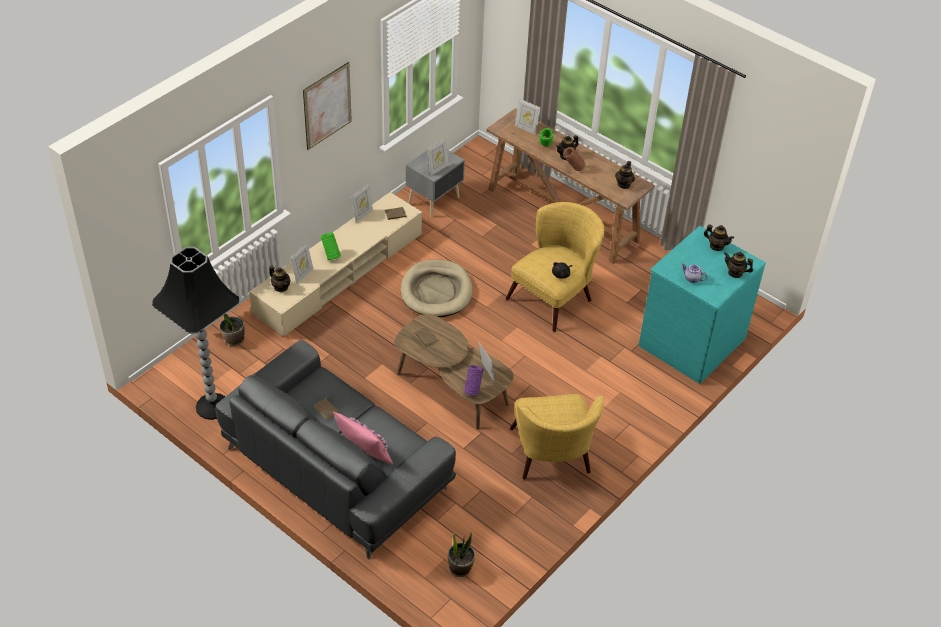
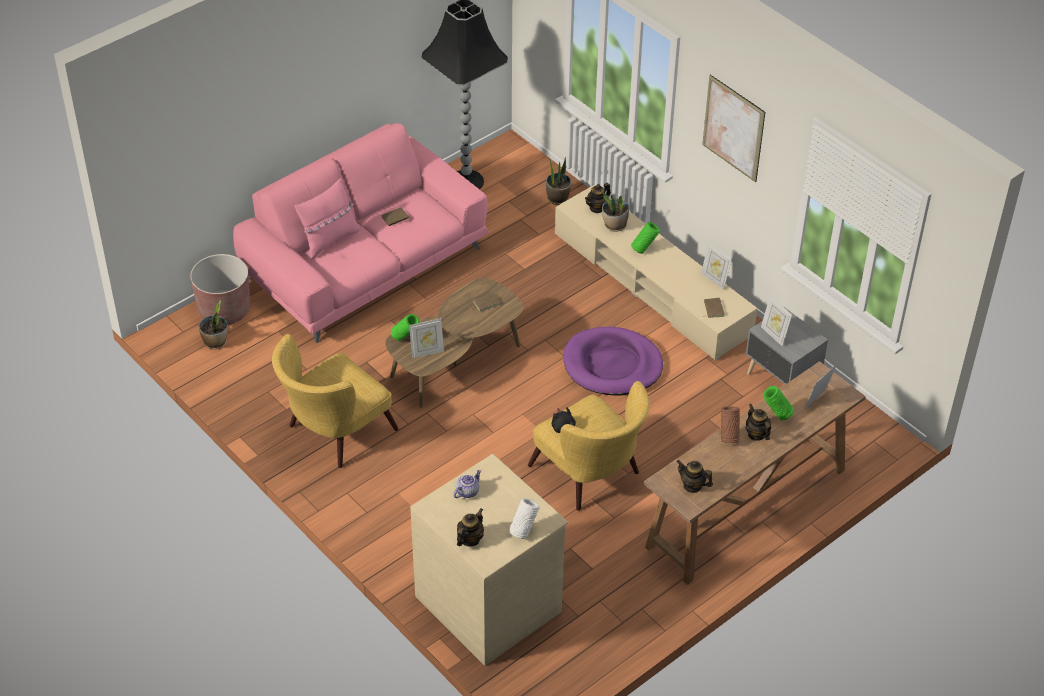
camera: 100 degrees right, 0 degrees up
(302, 275) = (614, 225): picture frame -> potted plant
(336, 467) = (365, 263): grey sofa -> pink sofa
(416, 569) = (224, 310): none -> brown planter
(436, 291) = (612, 365): beige dog bed -> purple dog bed
(473, 390) = (405, 339): purple vase -> green vase
(552, 458) = (333, 433): yellow armchair -> yellow armchair turned 45 degrees counterclockwise
(690, 341) = (490, 602): turquoise dresser -> beige dresser
(716, 246) = (523, 530): teapot -> white vase

